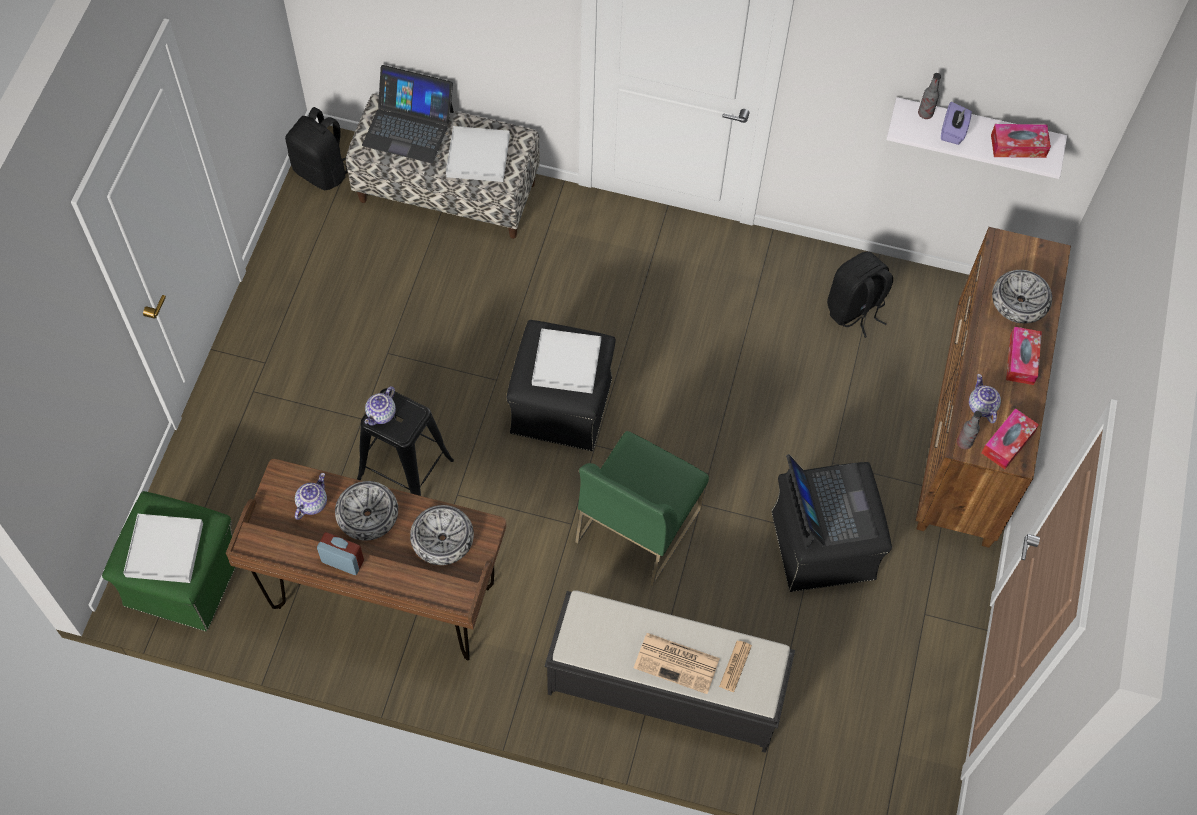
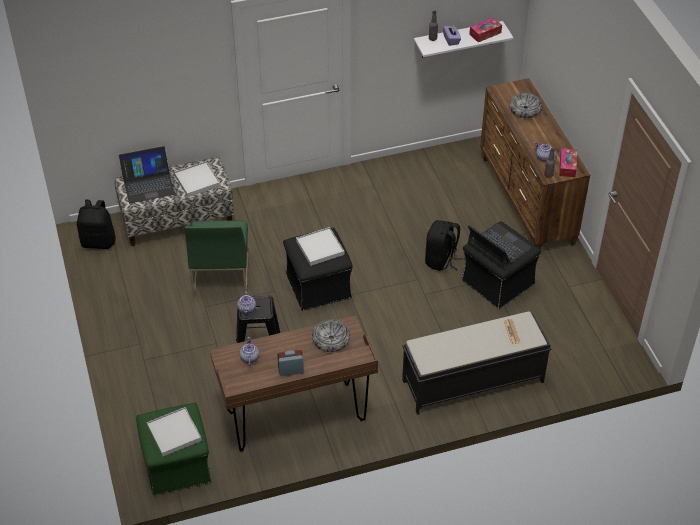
camera: 30 degrees left, 15 degrees down
(367, 515) = (283, 348): bowl -> none
(638, 524) = (400, 318): green chair -> green chair (220, 275)
(678, 663) = (483, 344): newspaper -> none
(855, 310) = (431, 176): black backpack -> black backpack (441, 260)
(1021, 360) = (545, 131): tissue box -> none

